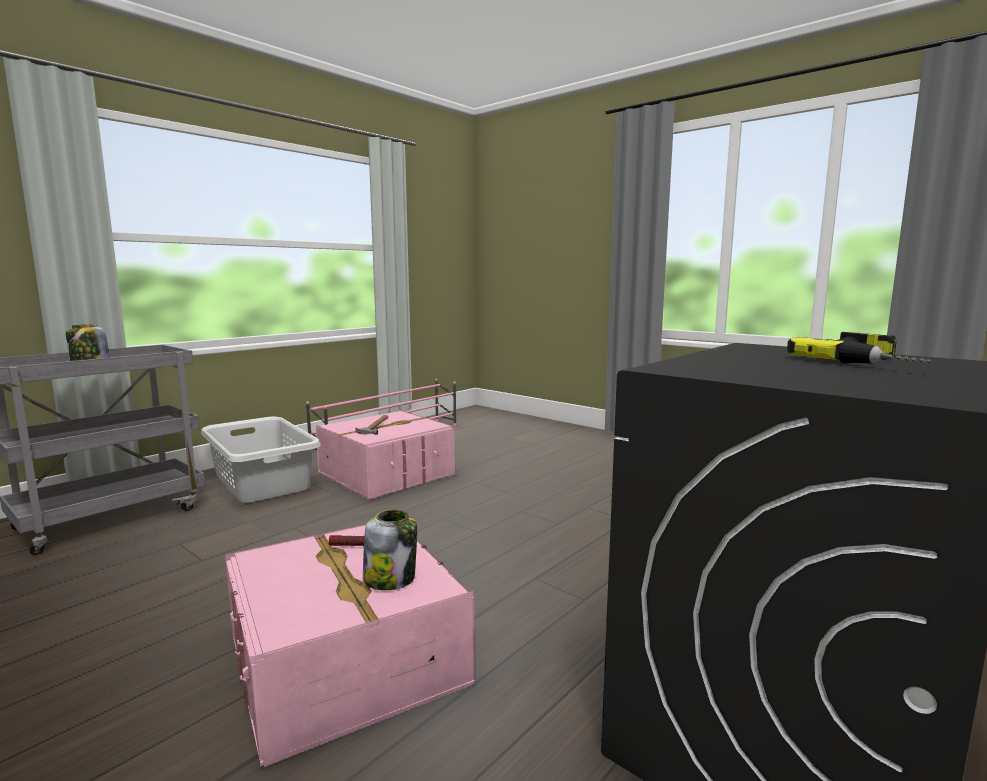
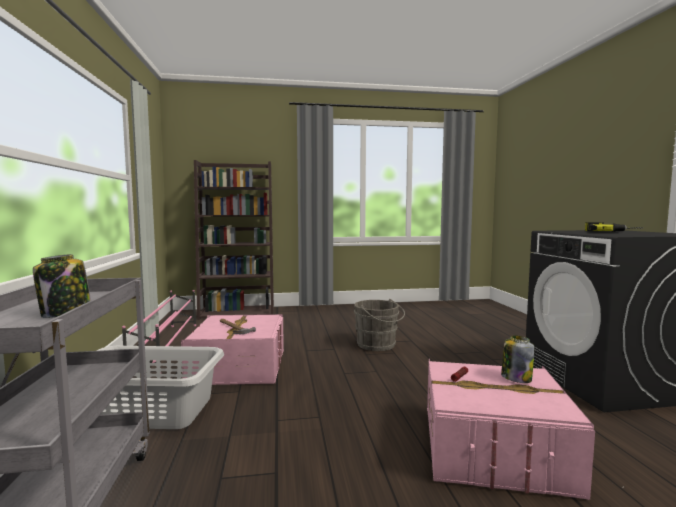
camera: 50 degrees left, 5 degrees down
(525, 422) = (238, 312): none -> brown bookcase
(566, 507) = (378, 345): none -> grey bucket

